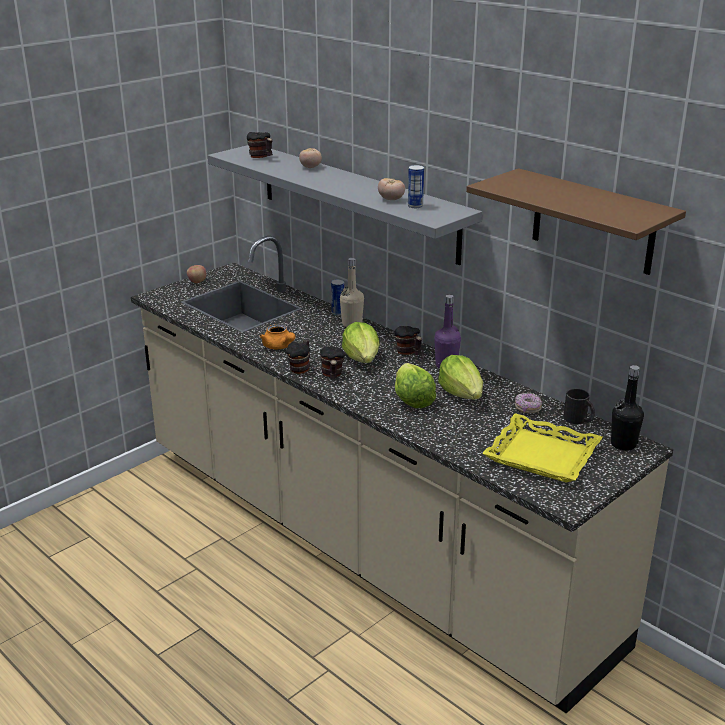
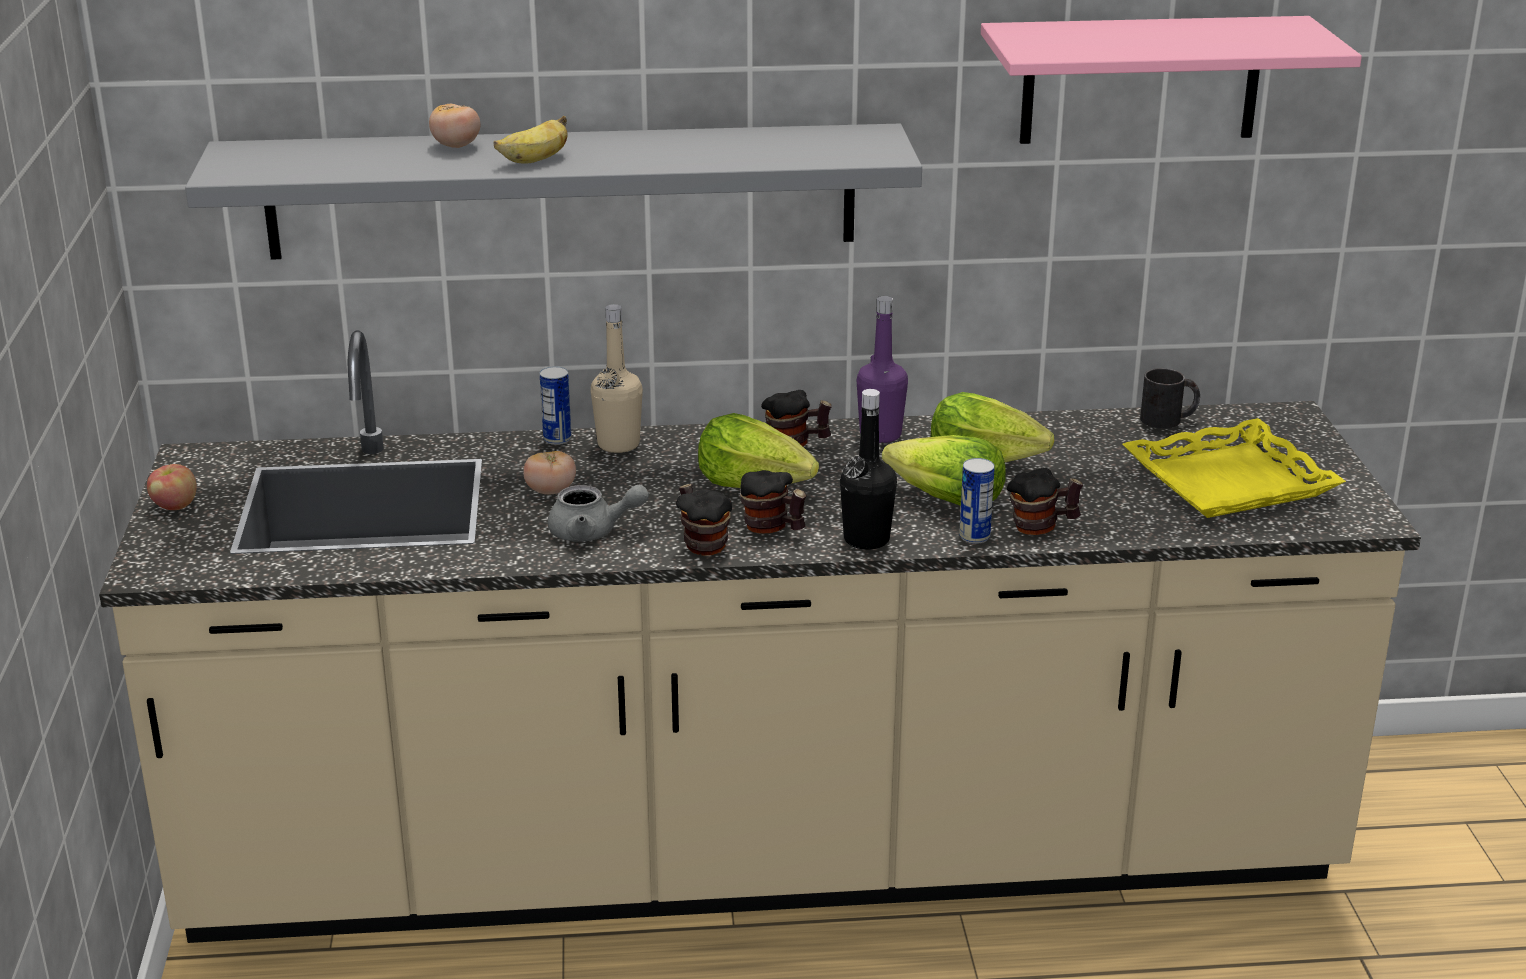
camera: 50 degrees left, 0 degrees up
(261, 158) = (313, 159): mug -> mug (1042, 527)
(279, 347) = (592, 532): orange teapot -> grey teapot
(317, 180) = (535, 160): none -> banana
(391, 199) = (741, 150): tomato -> tomato (550, 491)
(415, 206) = (802, 147): can -> can (974, 537)
(527, 408) = (1092, 437): donut -> none
(593, 222) = (1140, 80): brown shelf -> pink shelf
(623, 444) = (1267, 422): black bottle -> black bottle (866, 539)

